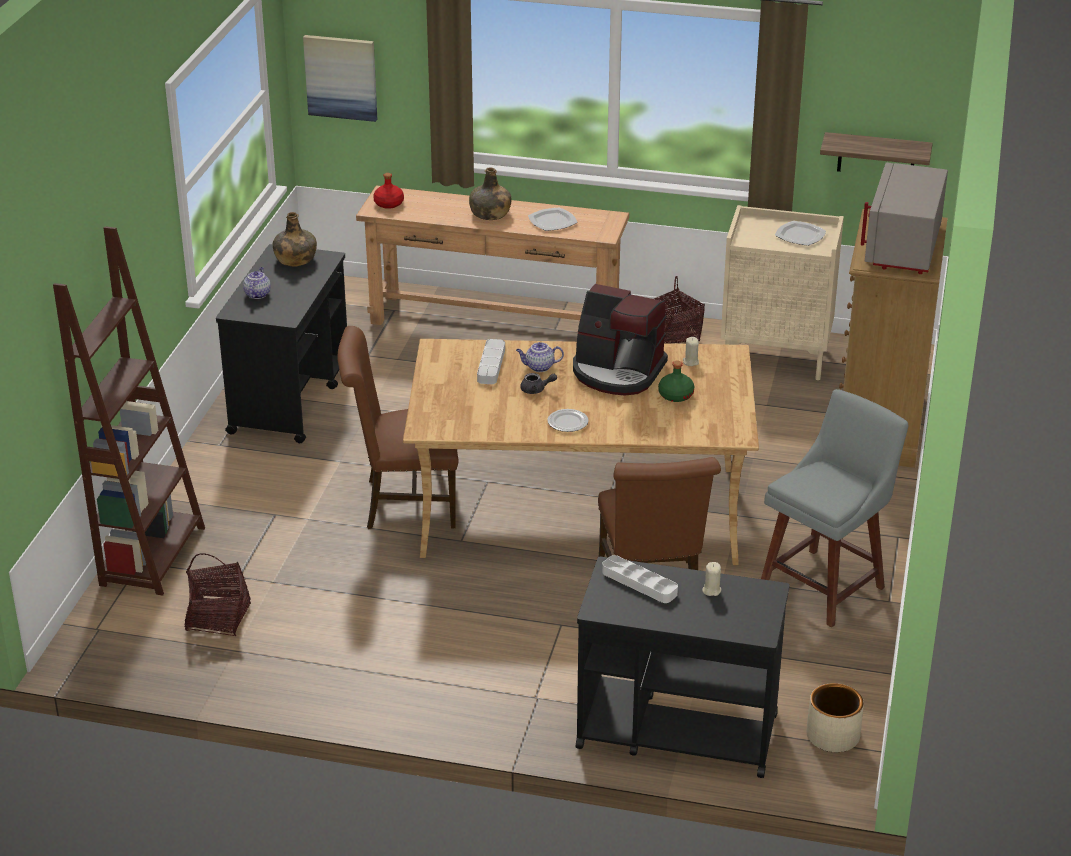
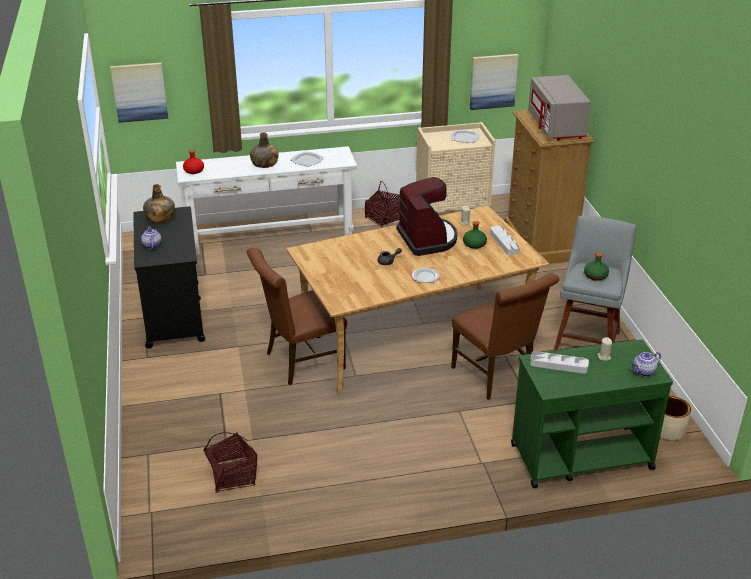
camera: 25 degrees left, 0 degrees up
(152, 556) = (153, 447): brown bookcase -> none
(491, 365) = (346, 253): grey tray -> grey tray (504, 242)
(494, 322) = (271, 236): brown console table -> white console table
(539, 367) = (377, 247): teapot -> teapot (643, 372)
(617, 372) = (427, 239): coffee machine -> coffee machine turned 105 degrees counterclockwise
(675, 730) = (580, 456): black cart -> green cart
(826, 484) = (595, 276): none -> green bottle
(876, 155) = (493, 81): shelf -> picture

